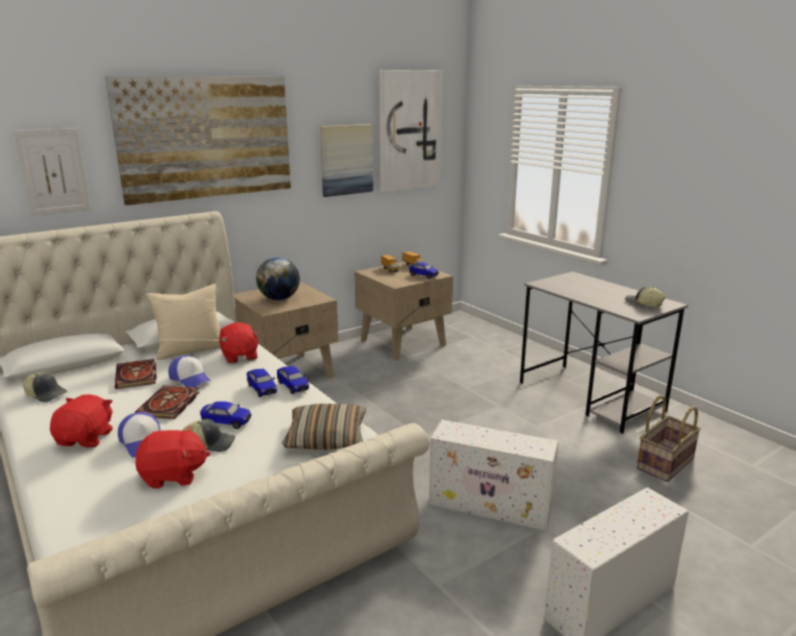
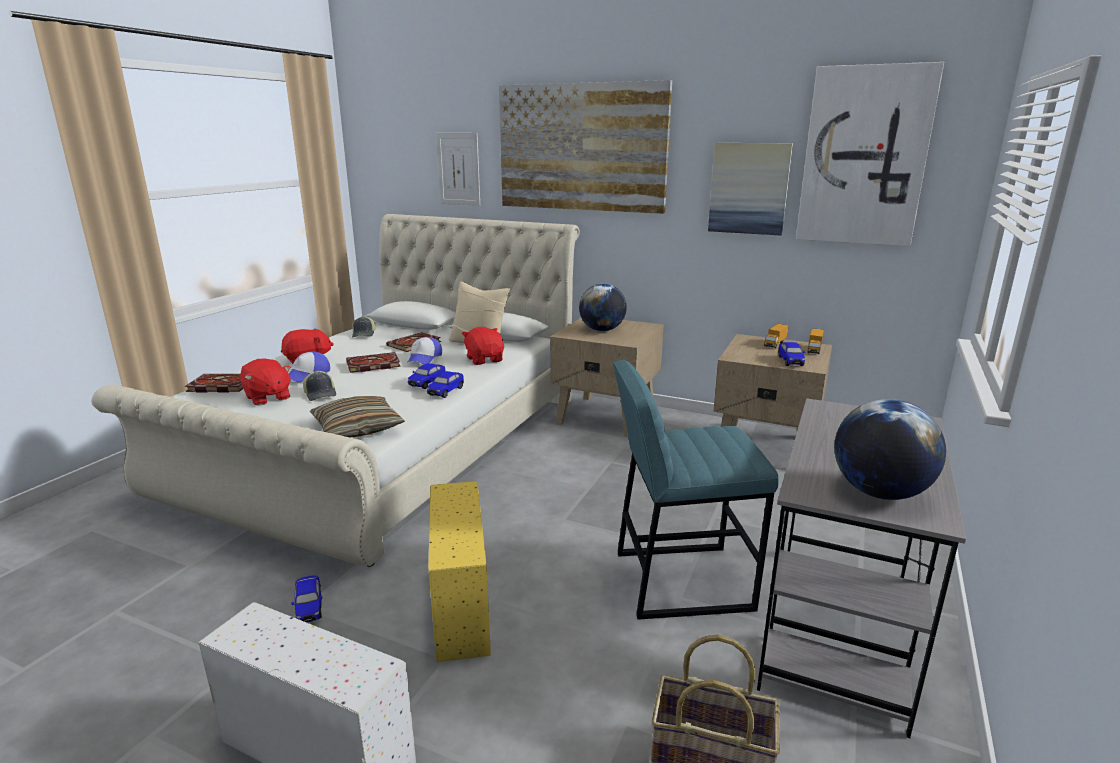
camera: 60 degrees right, 0 degrees up
(86, 502) = (219, 386): none -> book
(226, 422) = (359, 389): toy car -> toy car (309, 608)
(239, 356) = (485, 359): red plush toy -> red plush toy turned 120 degrees clockwise
(492, 506) = (461, 606): white storage box -> yellow storage box
(522, 421) = (678, 581): none -> blue stool
(643, 304) = (880, 493): cap -> globe

